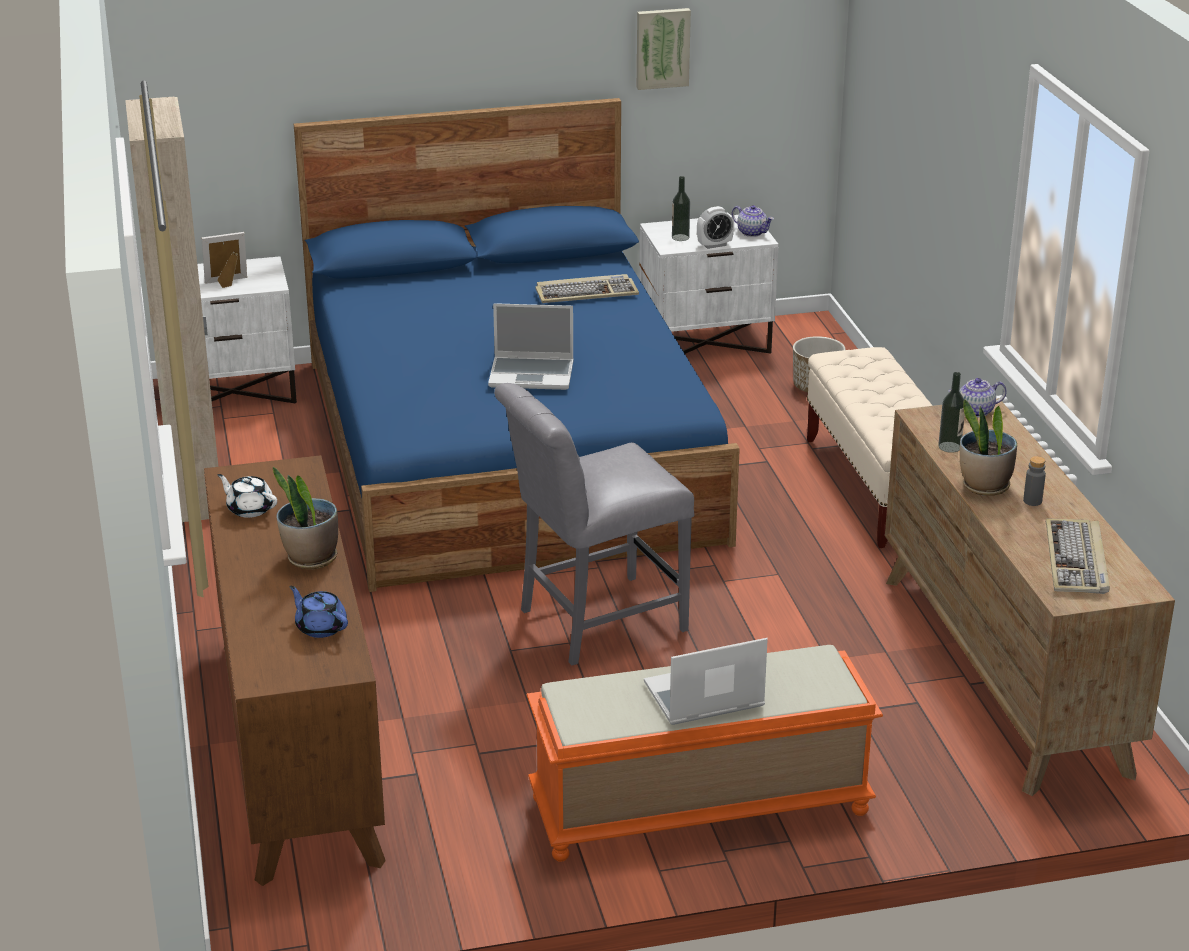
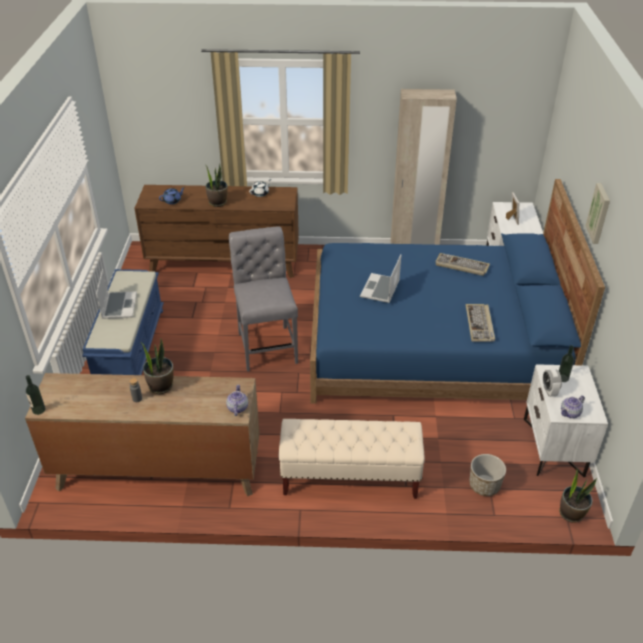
camera: 105 degrees right, 10 degrees up
(662, 48) = (624, 280): picture -> picture (599, 213)
(698, 807) = (130, 349): orange bench -> blue bench
(822, 330) = (571, 513): none -> potted plant
(949, 447) = (205, 386): bottle -> bottle (39, 410)
(1077, 560) = (78, 396): keyboard -> keyboard (461, 266)

